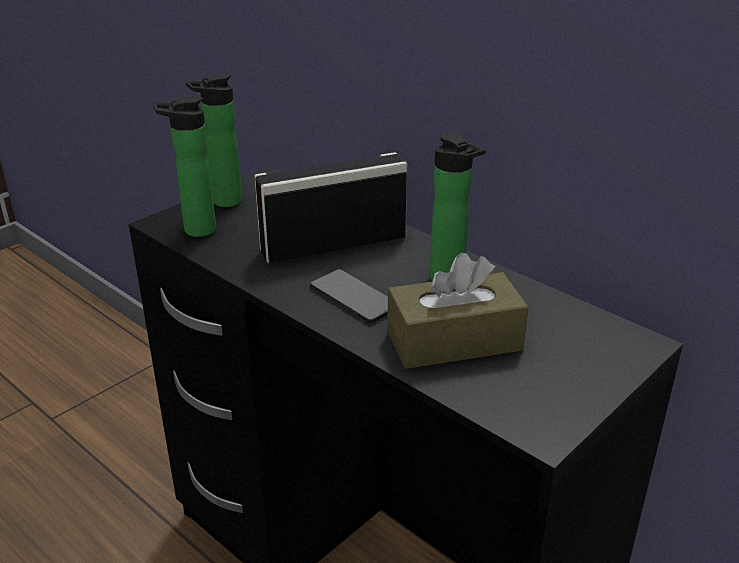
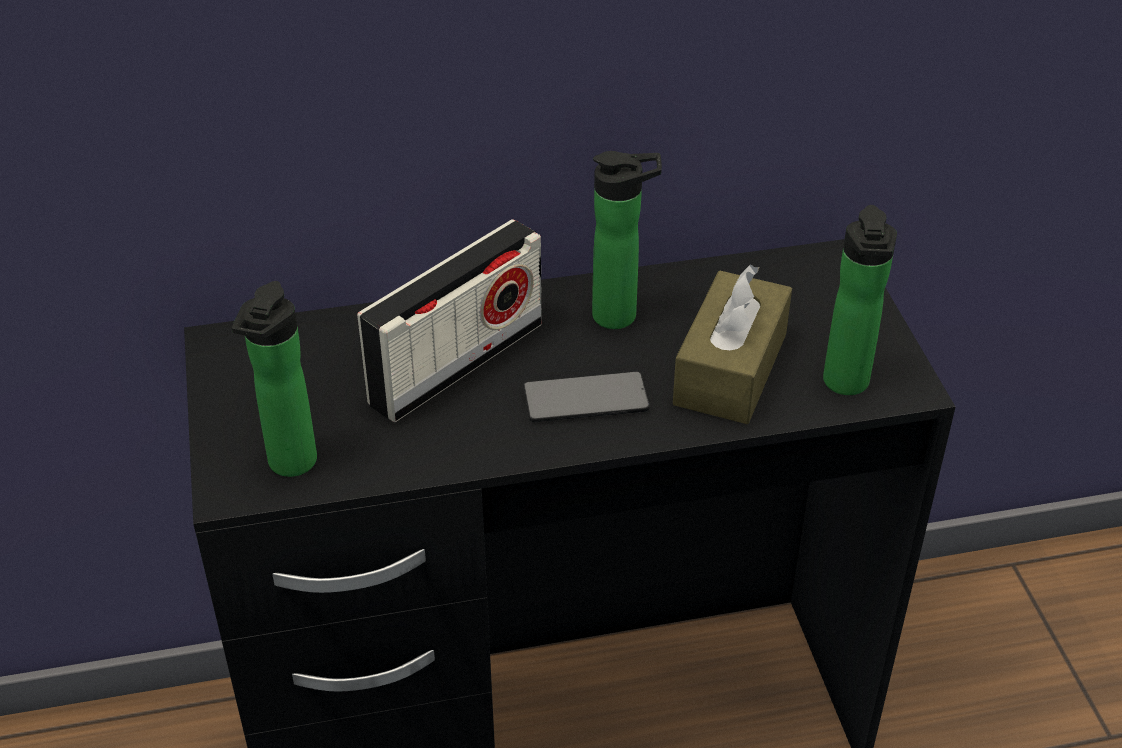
camera: 55 degrees left, 10 degrees up
(222, 202) = (238, 411): bottle -> bottle (846, 386)
(333, 244) = (457, 363): radio -> radio turned 150 degrees counterclockwise

